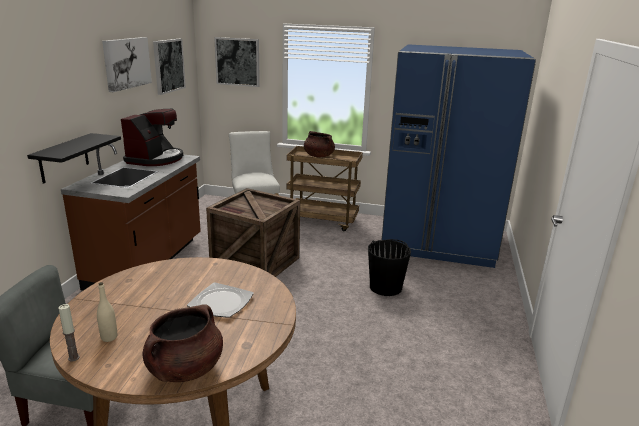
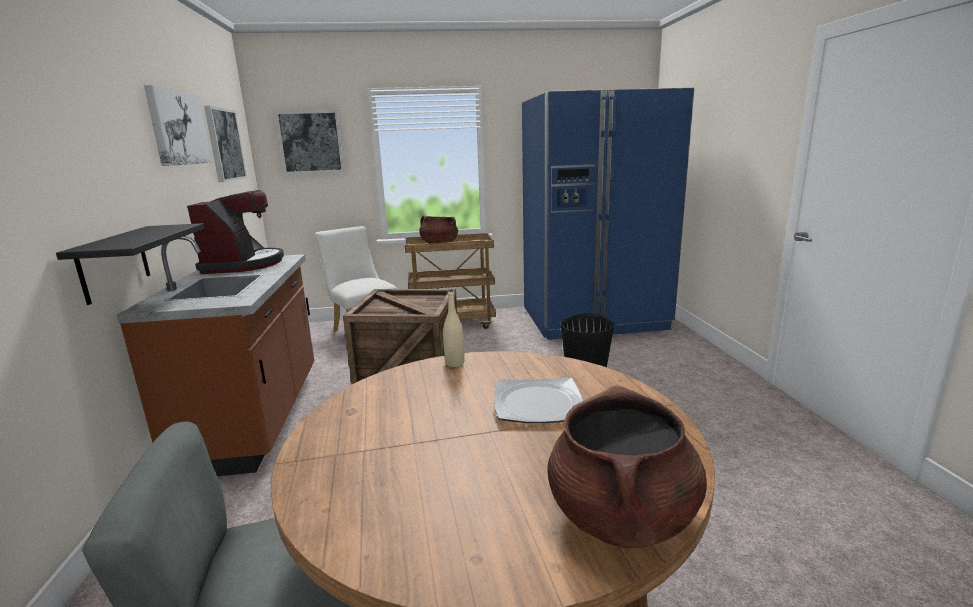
camera: 20 degrees left, 5 degrees down
(73, 358) = (390, 569): candle -> none
(109, 337) = (419, 508): beige bottle -> beige bottle (454, 363)

